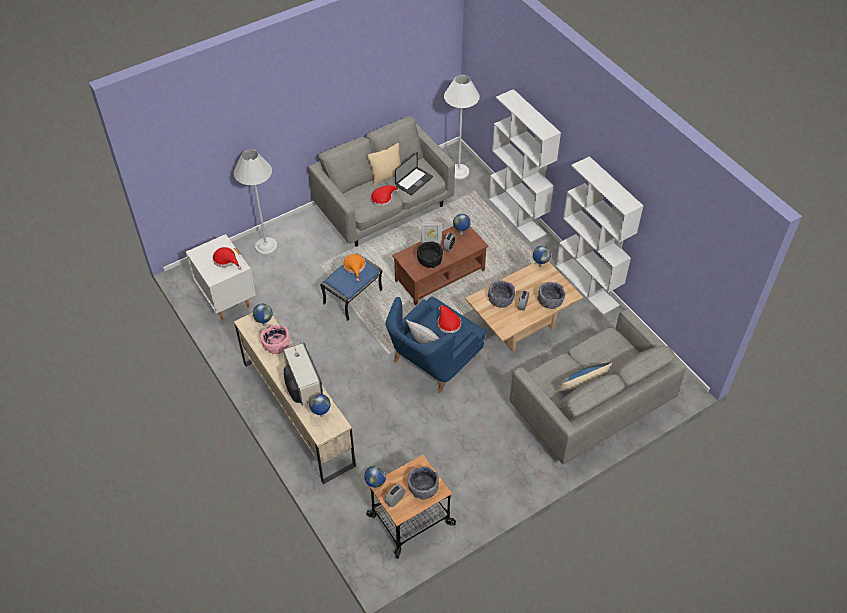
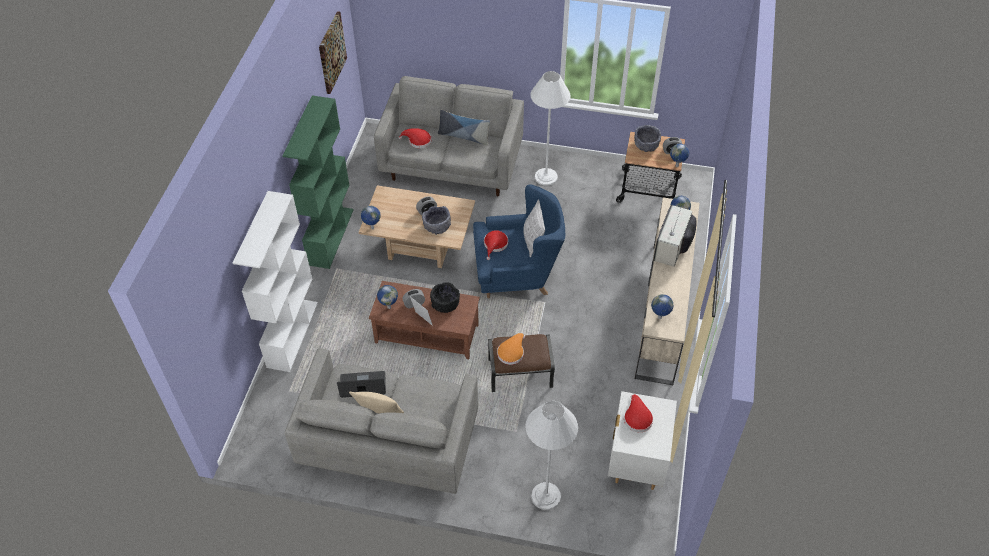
camera: 135 degrees left, 0 degrees up
(276, 345) = (665, 293): pink bowl -> none
(353, 296) = (519, 374): blue ottoman -> brown ottoman
(383, 198) = (412, 390): red hat -> red hat (417, 141)
(459, 172) = (272, 425): white floor lamp -> white floor lamp (546, 177)
(550, 301) = (404, 199): grey bowl -> none
(587, 285) = (330, 236): white bookcase -> green bookcase
(691, 248) = (331, 52): none -> picture

